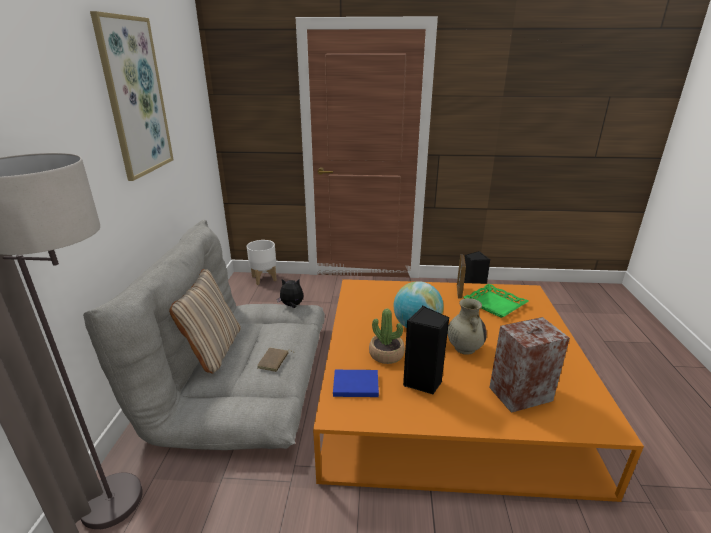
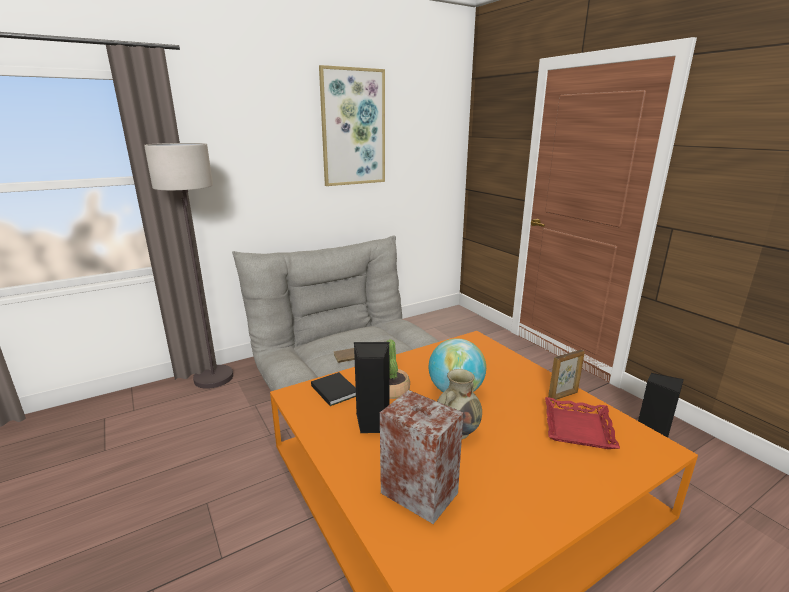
camera: 55 degrees right, 5 degrees down
(213, 350) = (337, 332): beige pillow -> none
(264, 278) = (470, 318): white planter -> none
(292, 306) = (426, 335): plush toy -> none
(354, 384) = (334, 390): blue book -> black book
(495, 304) = (578, 428): green tray -> red tray

